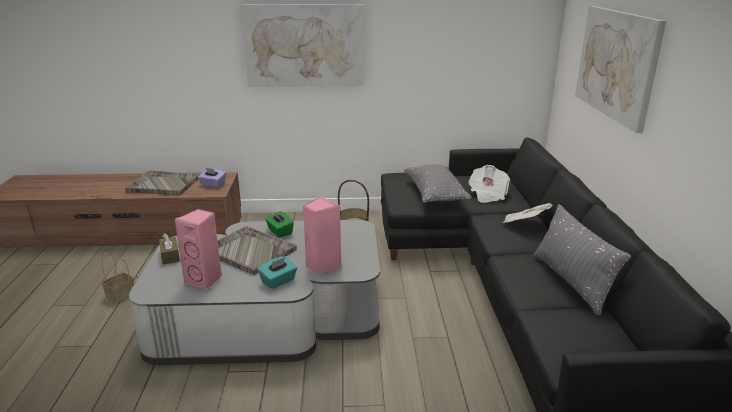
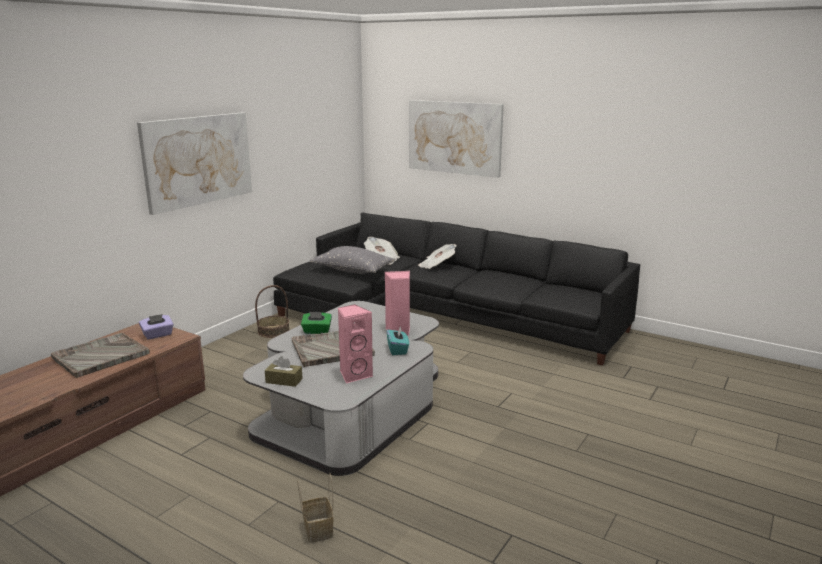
camera: 55 degrees left, 5 degrees down
(121, 294) = (205, 468): basket -> basket (317, 529)
(571, 282) = (516, 279): grey pillow -> none

